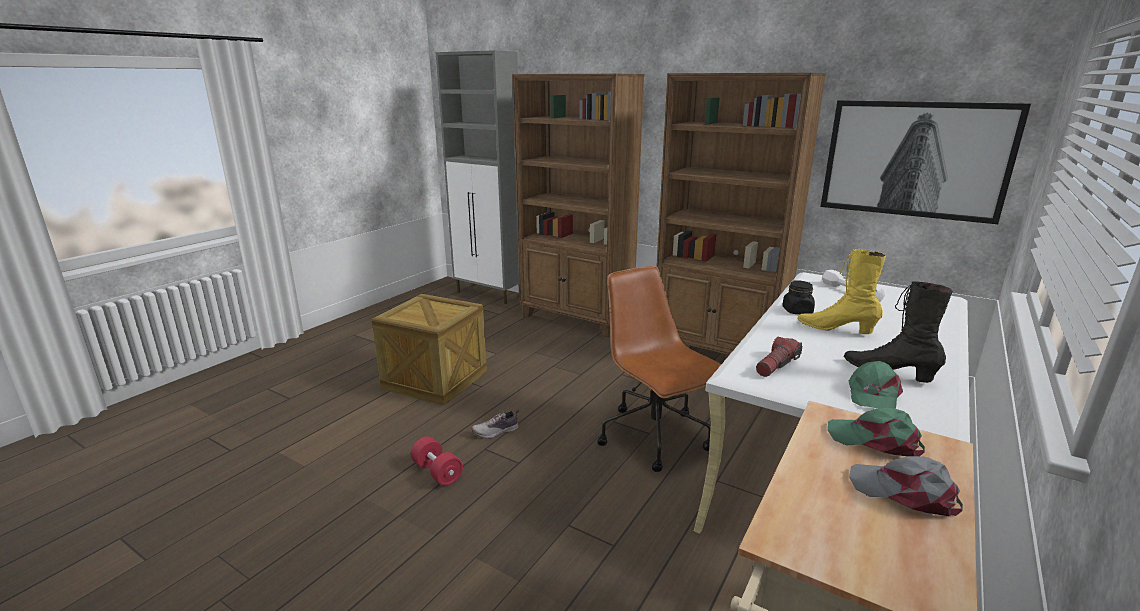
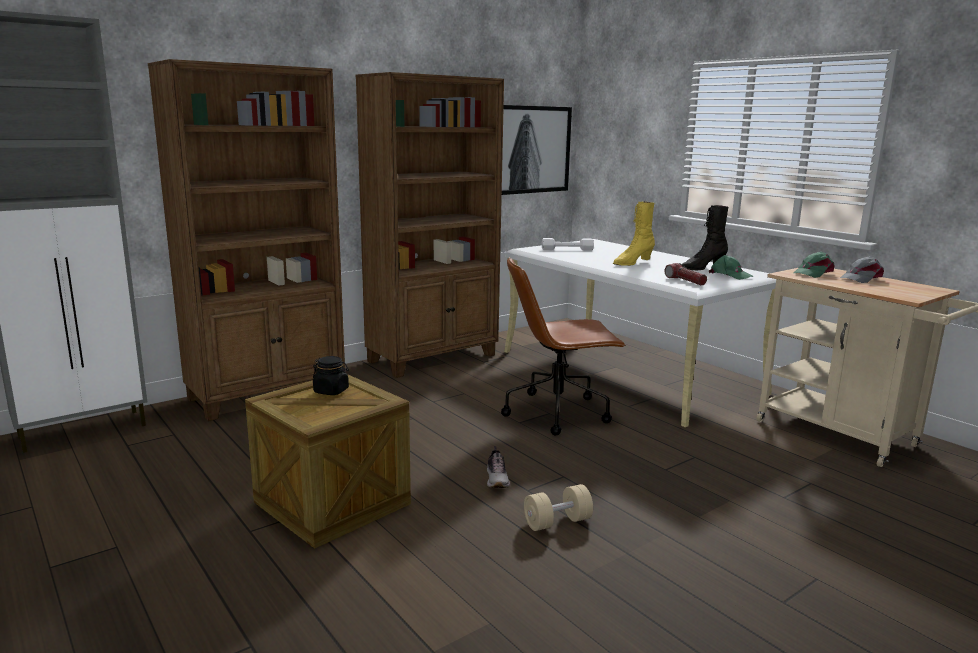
camera: 70 degrees left, 5 degrees down
(437, 472) = (557, 522): red dumbbell -> beige dumbbell
(797, 311) = (594, 263): black jar -> black jar (331, 391)

